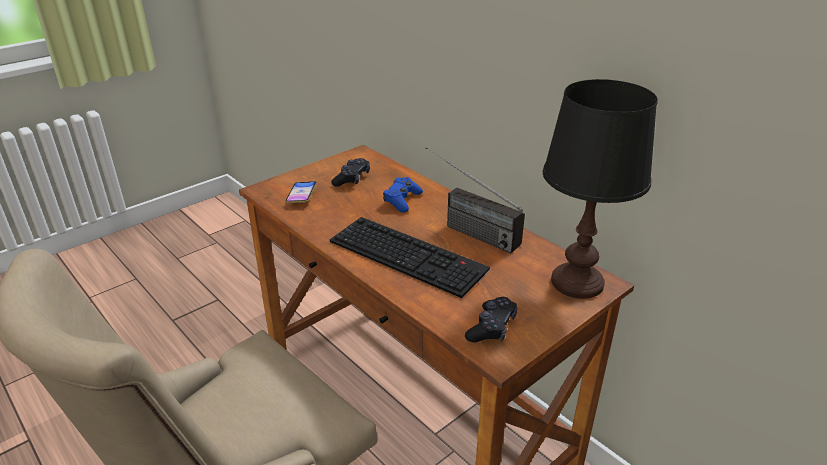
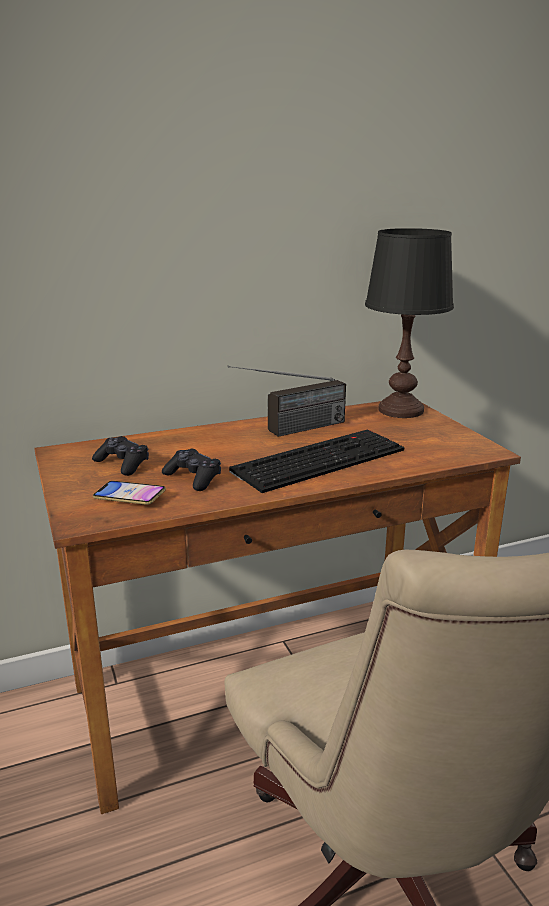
camera: 70 degrees left, 10 degrees down
(402, 200) = (205, 447): blue game controller -> none
(491, 327) = (450, 447): black game controller -> black game controller (193, 478)

